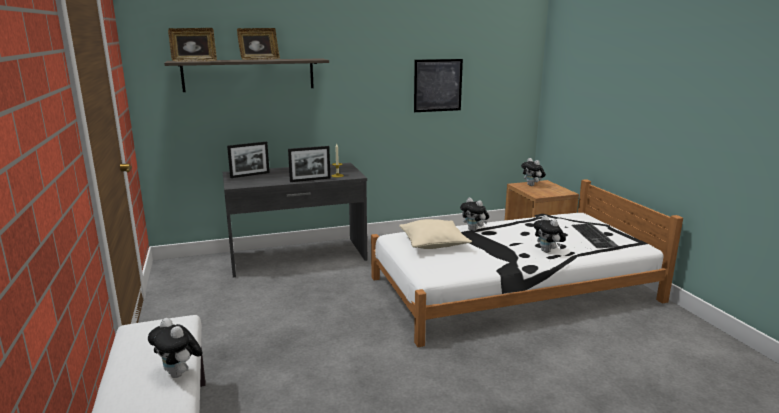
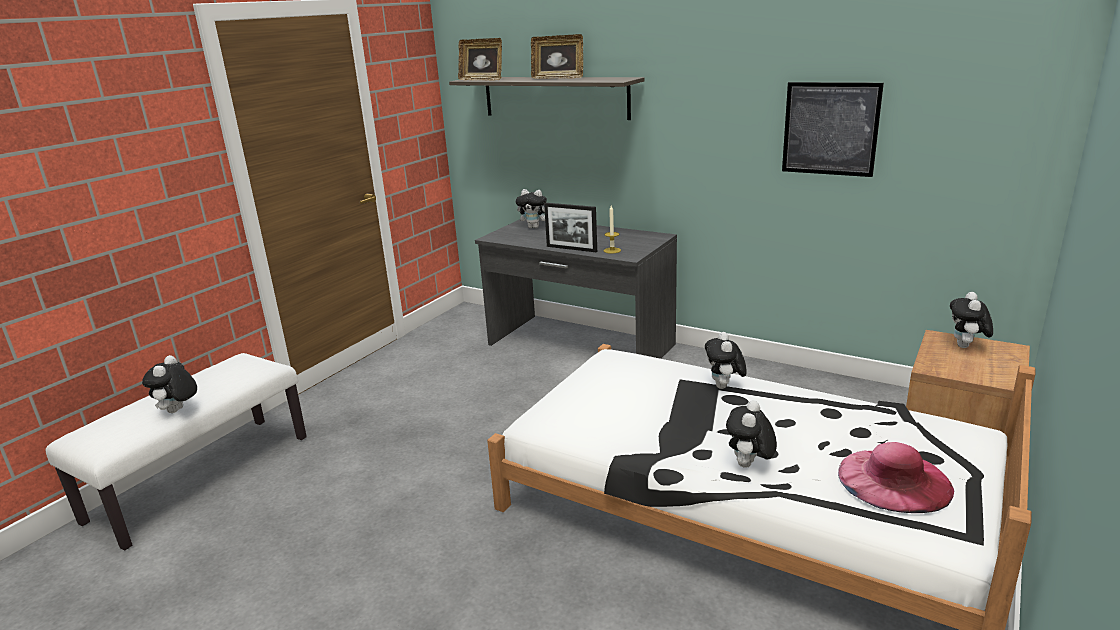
camera: 50 degrees right, 5 degrees up
(250, 175) = (535, 227): picture frame -> plush toy
(433, 243) = (629, 384): beige pillow -> none
(595, 236) = (894, 480): keyboard -> pink hat

